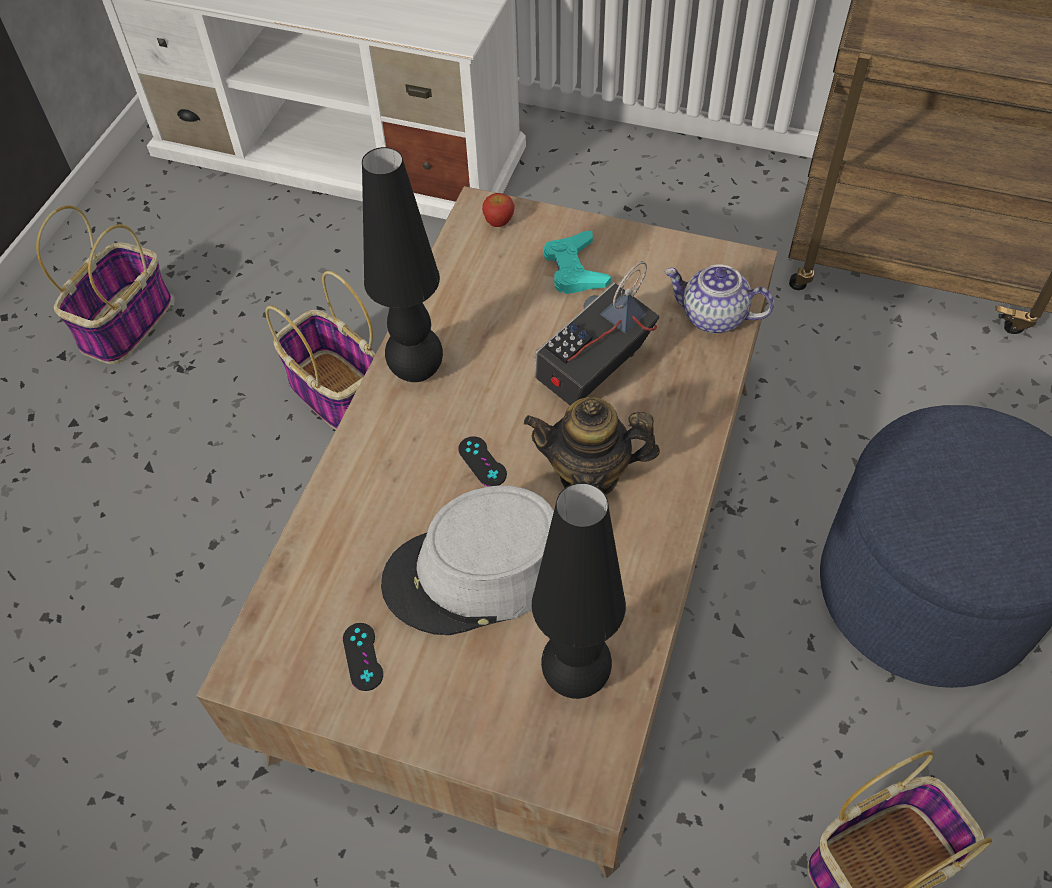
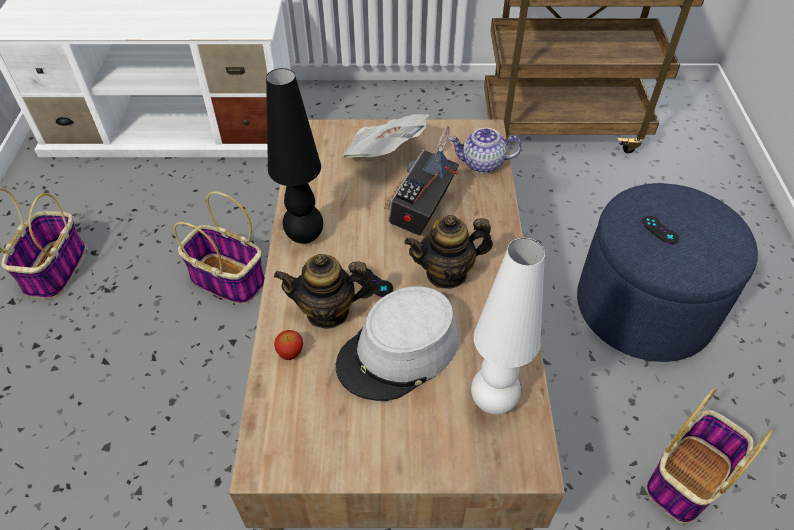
camera: 20 degrees left, 5 degrees down
(363, 656) = (342, 430): black game controller -> black game controller (659, 230)
(406, 488) = (328, 312): none -> teapot
(499, 221) = (322, 135): apple -> apple (290, 352)
(575, 269) = (384, 154): turquoise game controller -> newspaper
(576, 677) = (493, 401): black table lamp -> white table lamp

